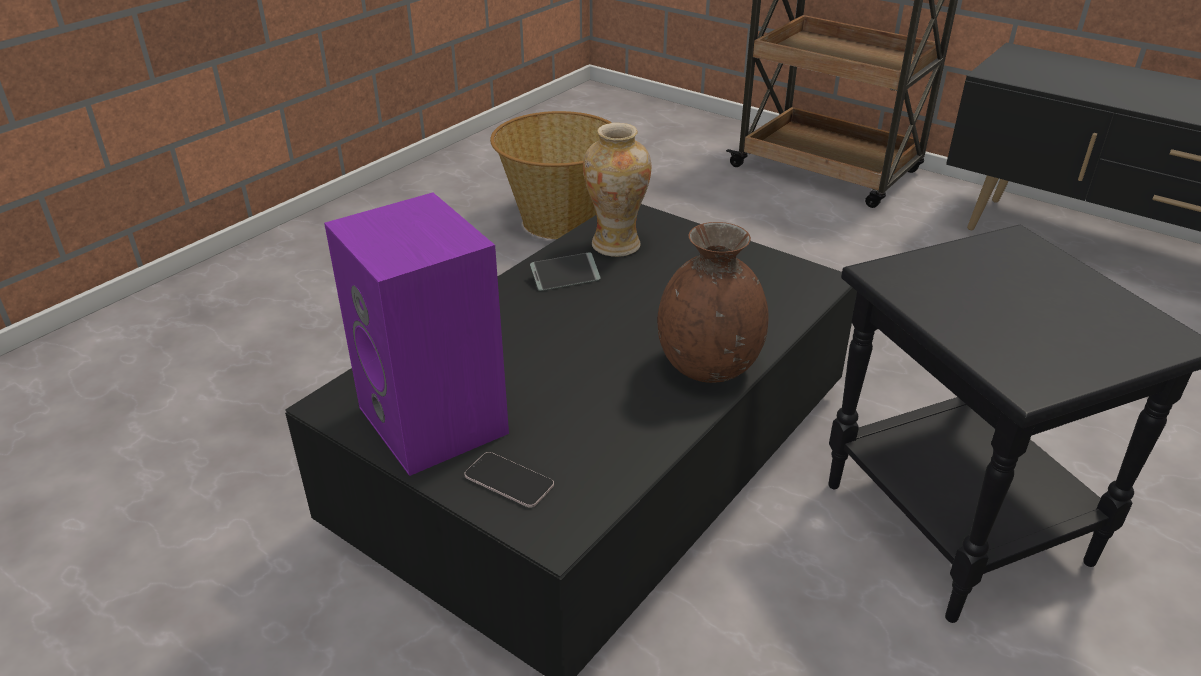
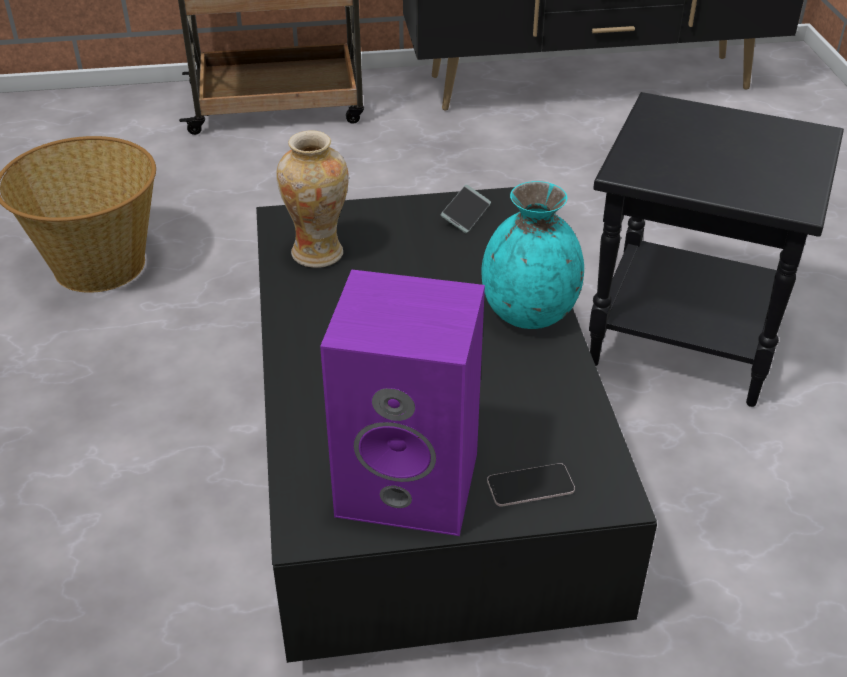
camera: 45 degrees left, 5 degrees up
(565, 278) = (322, 305): phone -> phone (466, 214)
(708, 367) = (529, 313): brown vase -> turquoise vase

